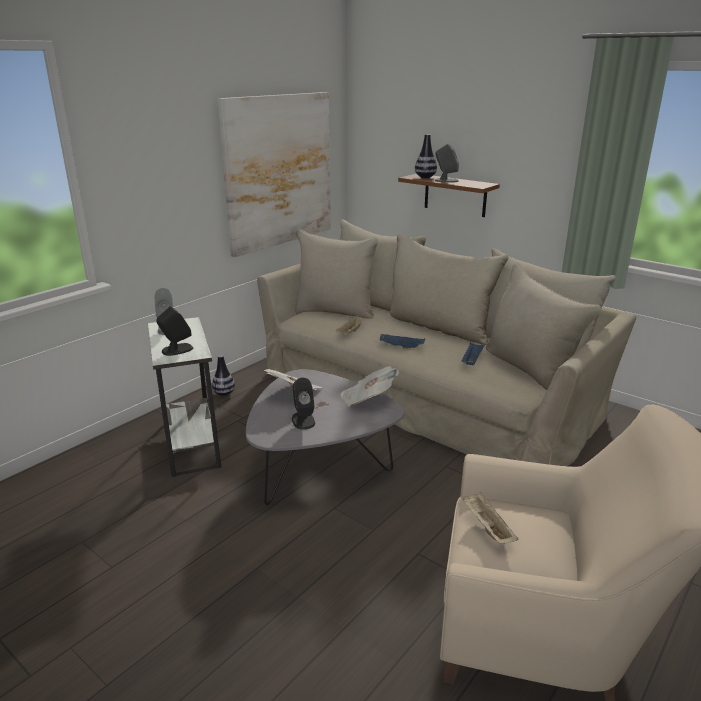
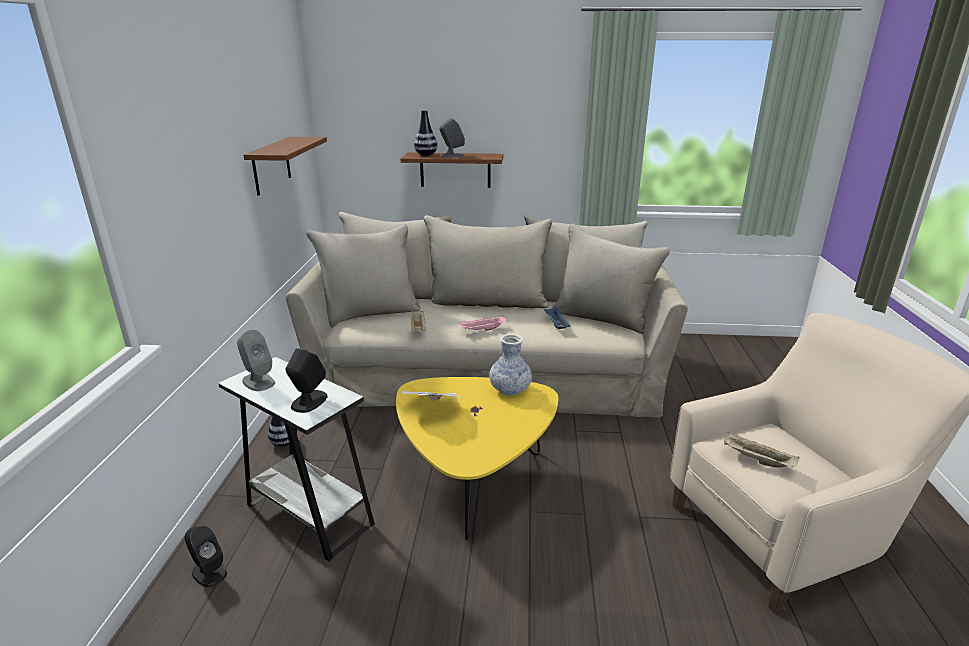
camera: 35 degrees left, 0 degrees up
(279, 171) = (271, 165): picture -> brown shelf
(303, 420) = (480, 432): black speaker -> black speaker (209, 572)
(319, 468) = (474, 480): grey coffee table -> yellow coffee table
(367, 399) = (510, 389): newspaper -> vase
(400, 347) = (482, 330): blue tray -> pink tray

